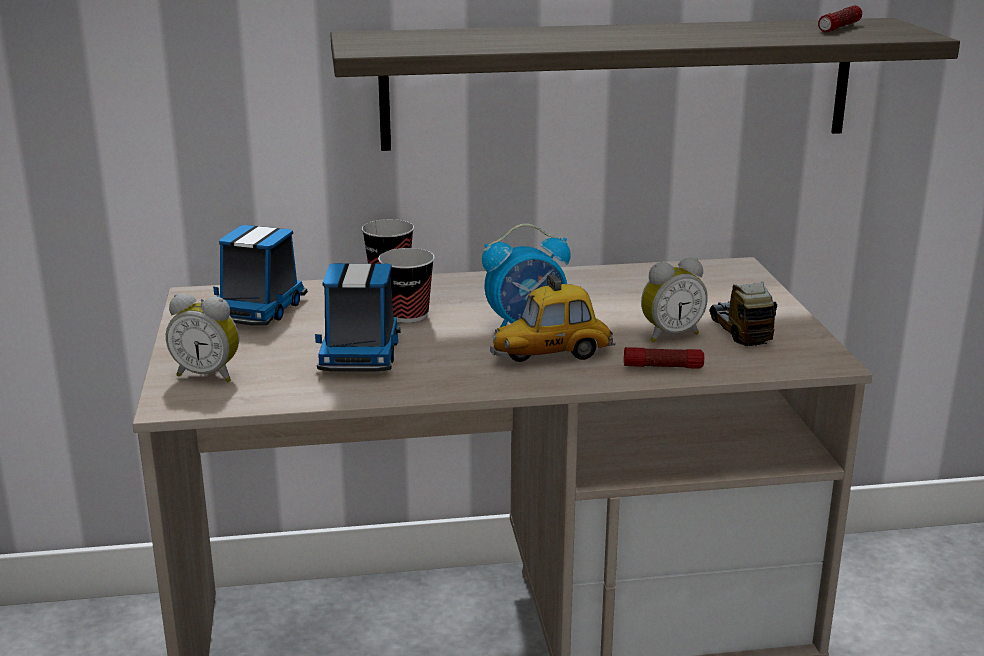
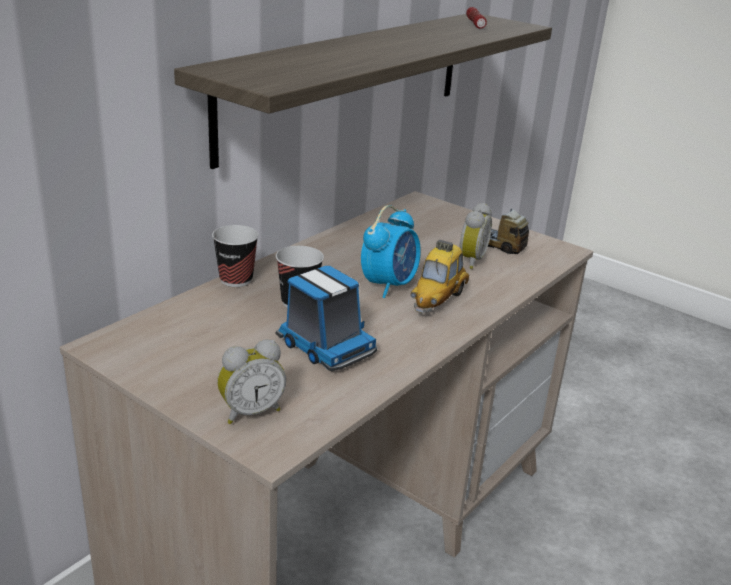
camera: 45 degrees left, 5 degrees up
(259, 309) = (181, 339): toy truck -> none
(663, 367) = (504, 284): flashlight -> none

